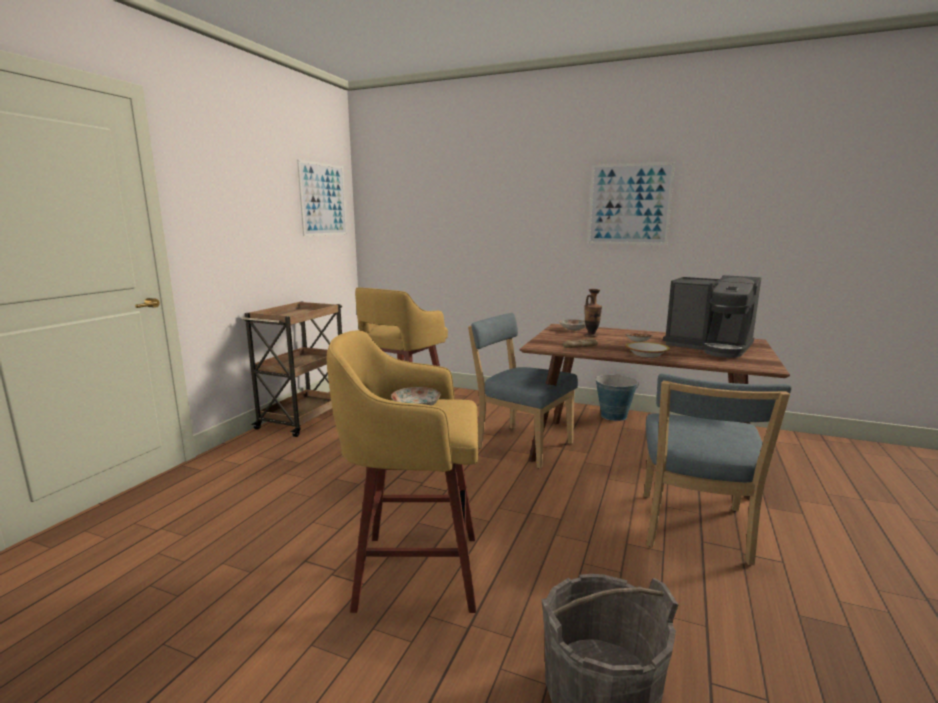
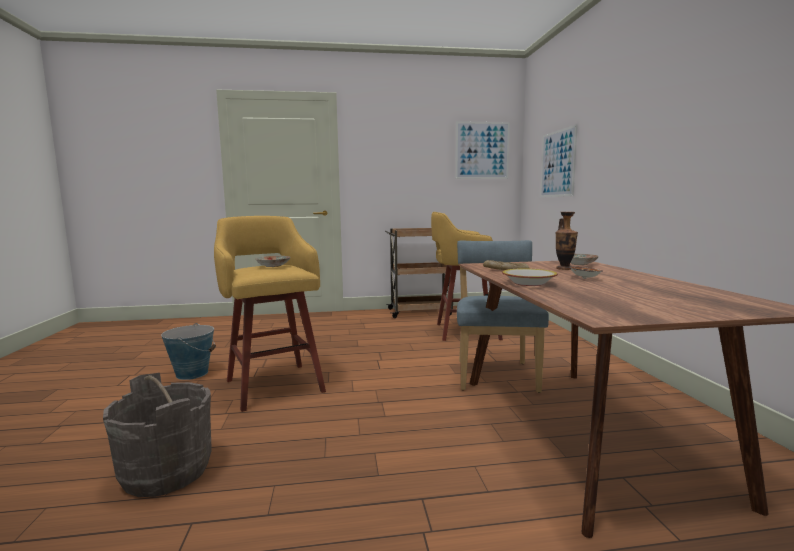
camera: 60 degrees right, 5 degrees down
(613, 416) = (663, 400): bucket -> bucket (192, 373)
(629, 204) = (722, 103): picture -> picture (558, 163)
(693, 531) = (438, 490): blue chair -> none
(709, 347) = (651, 296): coffee machine -> none

